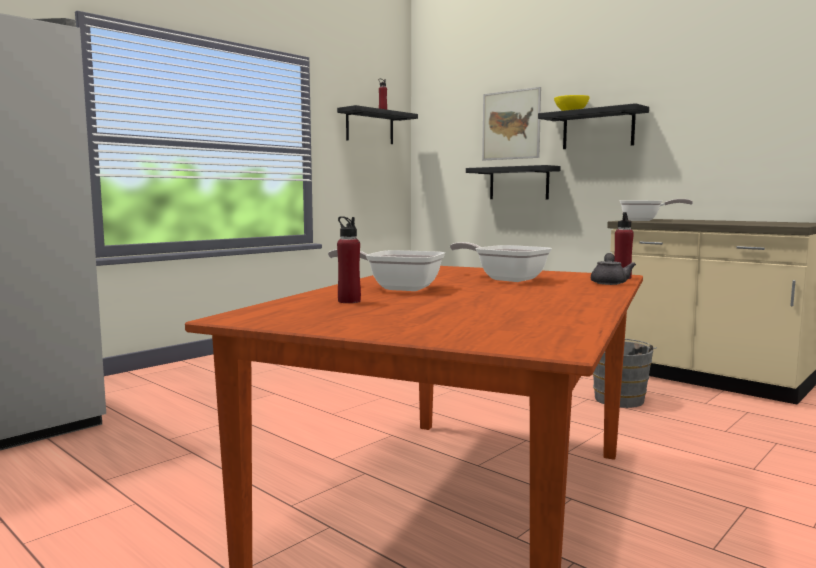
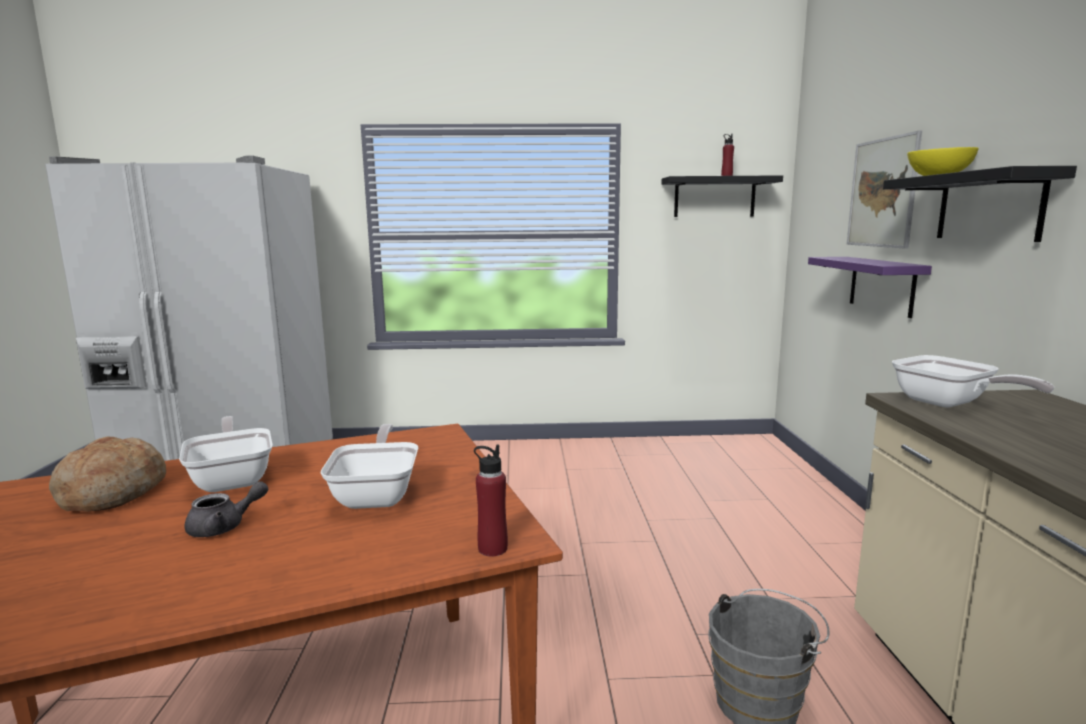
camera: 45 degrees right, 5 degrees up
(349, 301) = (112, 493): red bottle -> bread
(519, 183) = (881, 285): black shelf -> purple shelf
(609, 282) = (422, 556): grey teapot -> grey teapot (224, 527)

